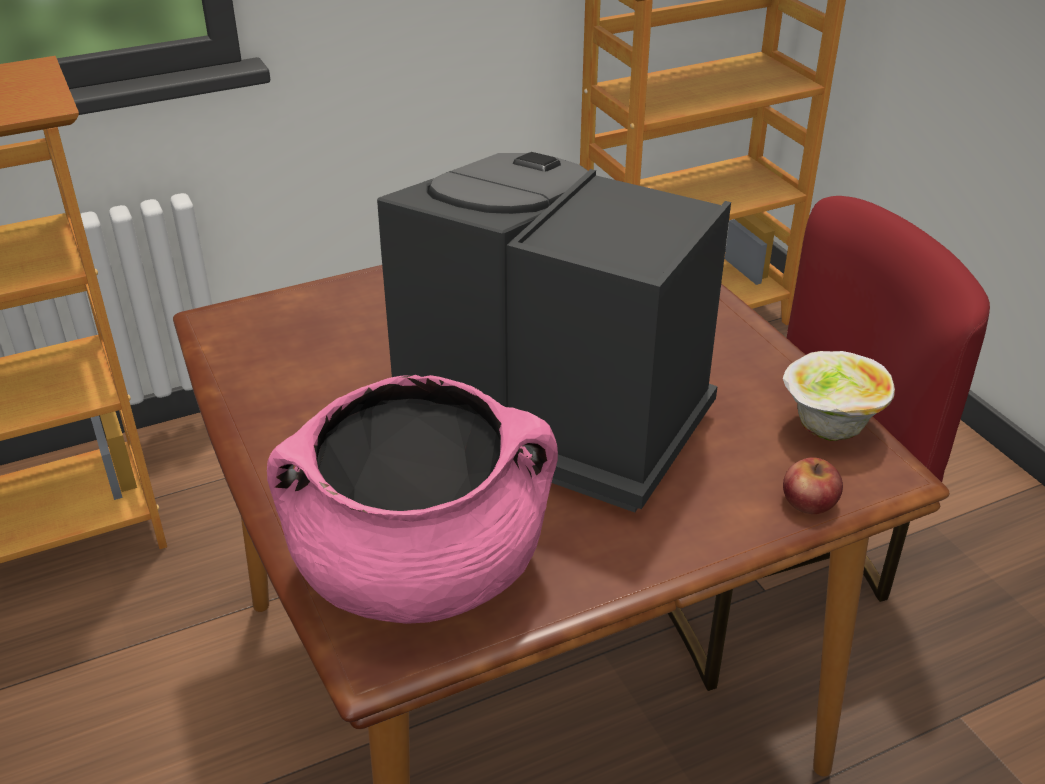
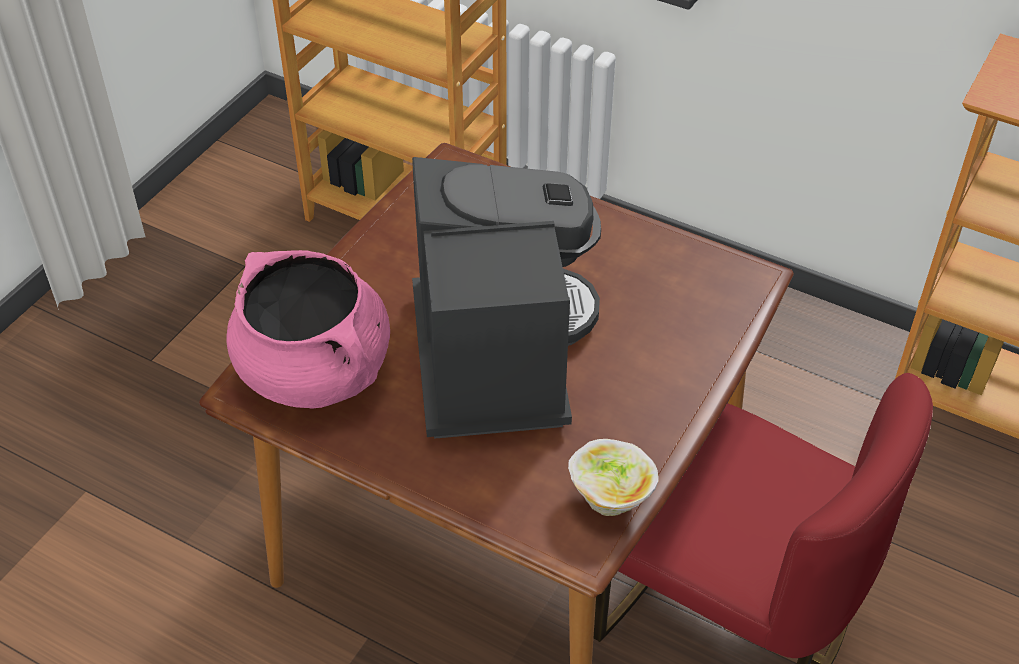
camera: 55 degrees right, 10 degrees up
(809, 501) = (519, 518): apple -> none

